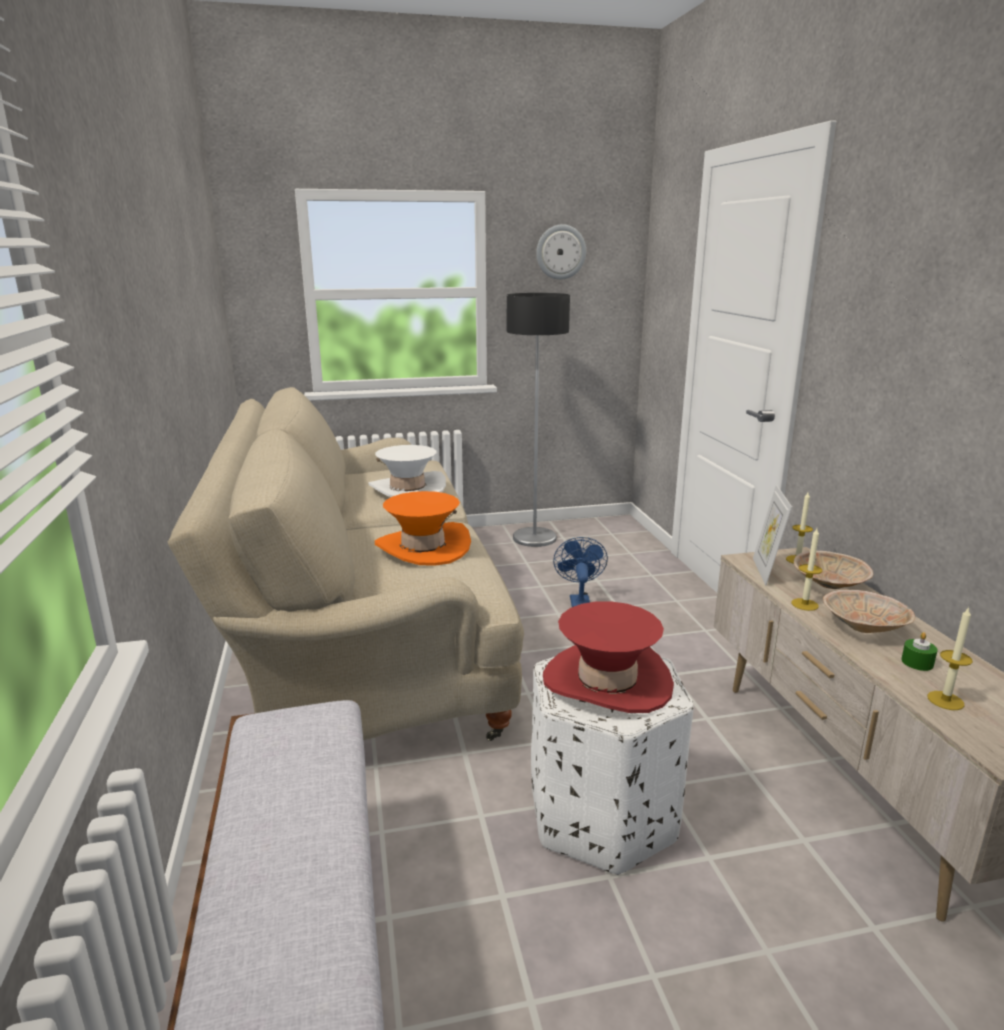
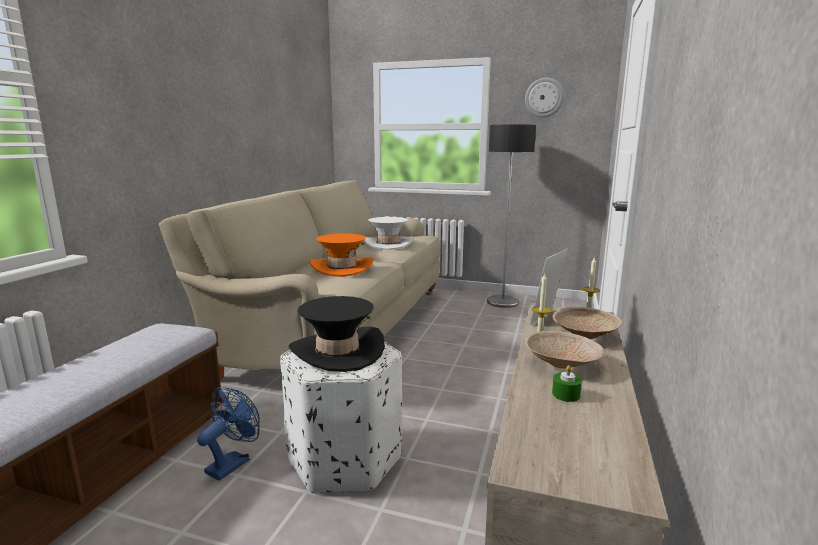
camera: 30 degrees right, 5 degrees down
(579, 601) = (487, 342): blue fan -> blue fan (233, 463)
(607, 681) = (337, 351): red hat -> black hat
(945, 700) = (541, 422): candle -> none

